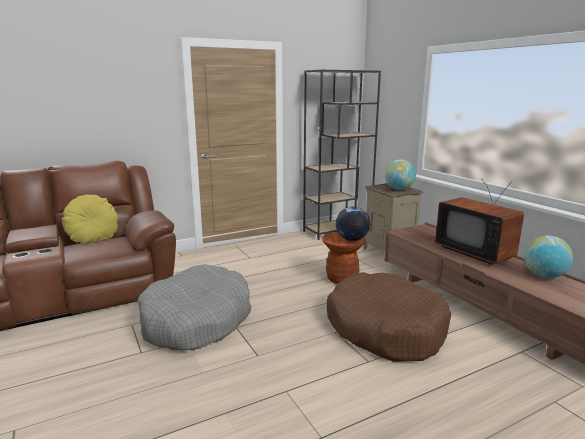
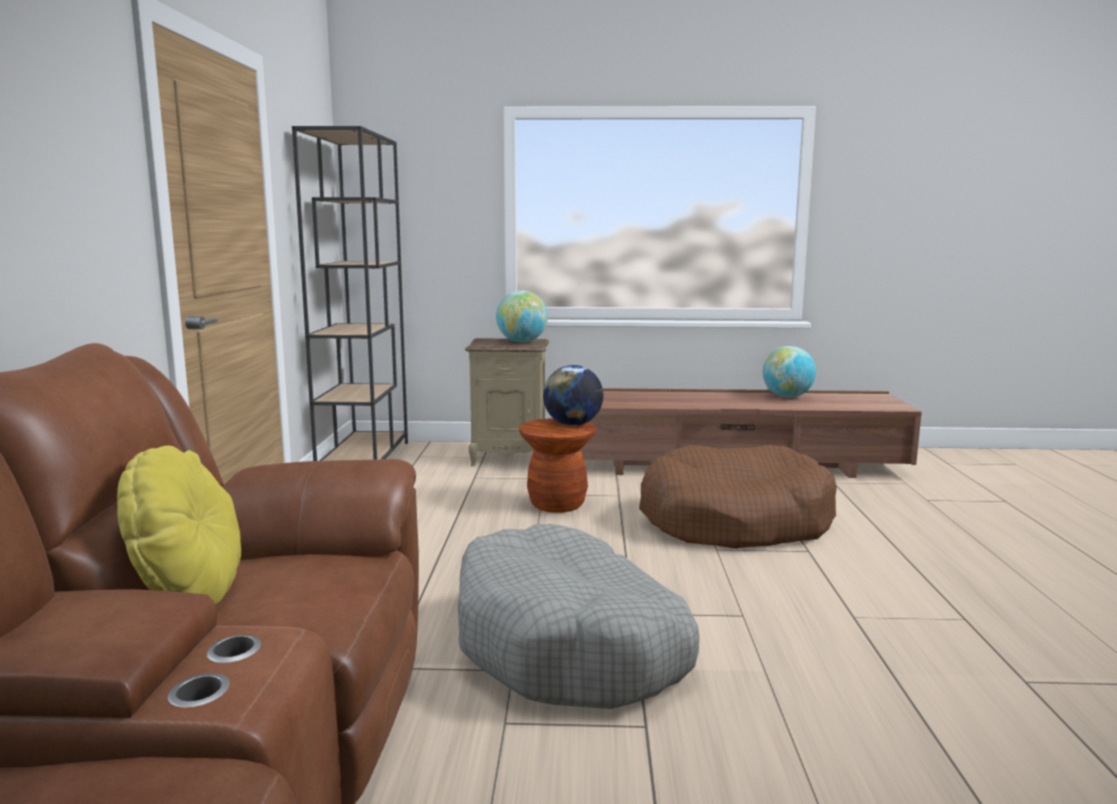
camera: 60 degrees left, 5 degrees down
(476, 252) = (694, 397): television -> none

